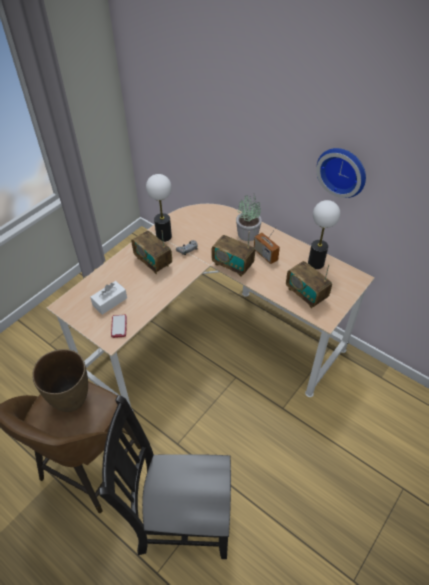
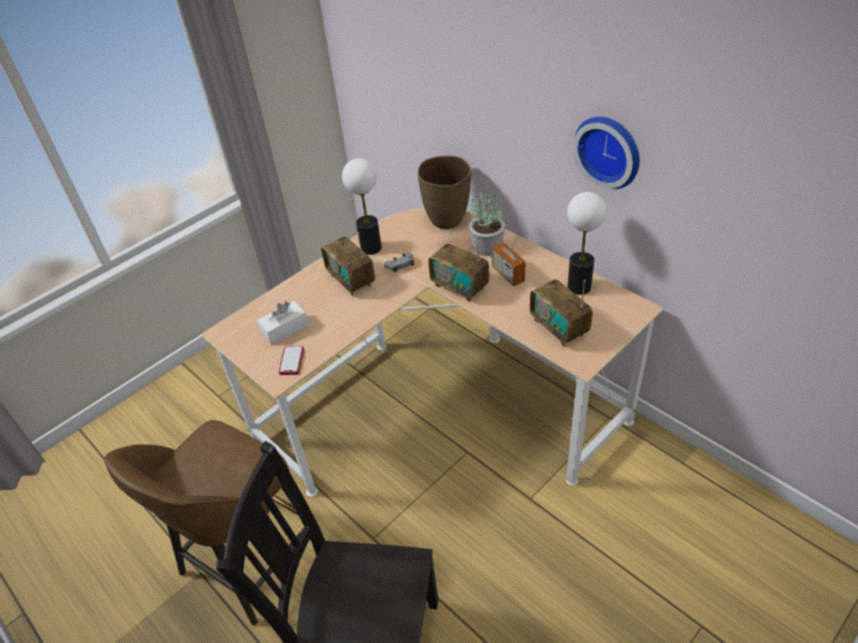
camera: 10 degrees right, 5 degrees down
(72, 400) = (217, 455): brown vase -> brown vase (447, 220)

